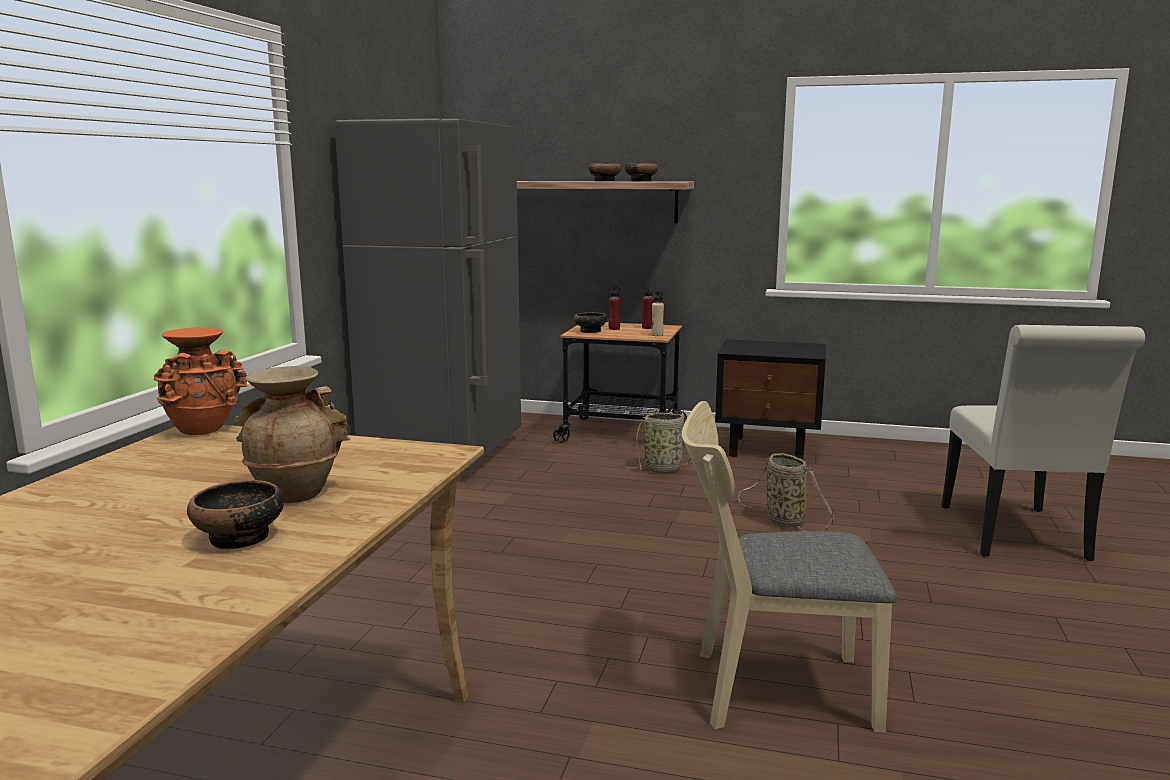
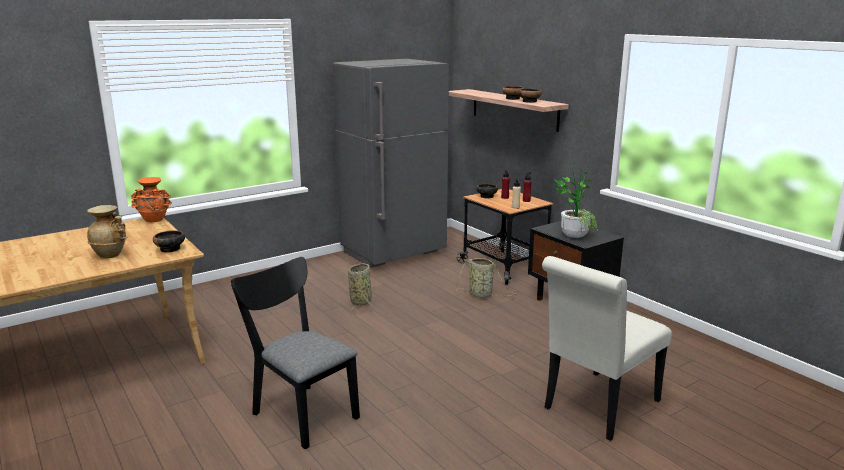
camera: 40 degrees right, 5 degrees up
(240, 538) = (64, 265): bowl -> bowl (170, 249)
(769, 689) = (301, 412): beige chair -> black chair
(777, 350) = (573, 234): none -> potted plant
(782, 521) = (479, 345): basket -> basket (361, 301)

